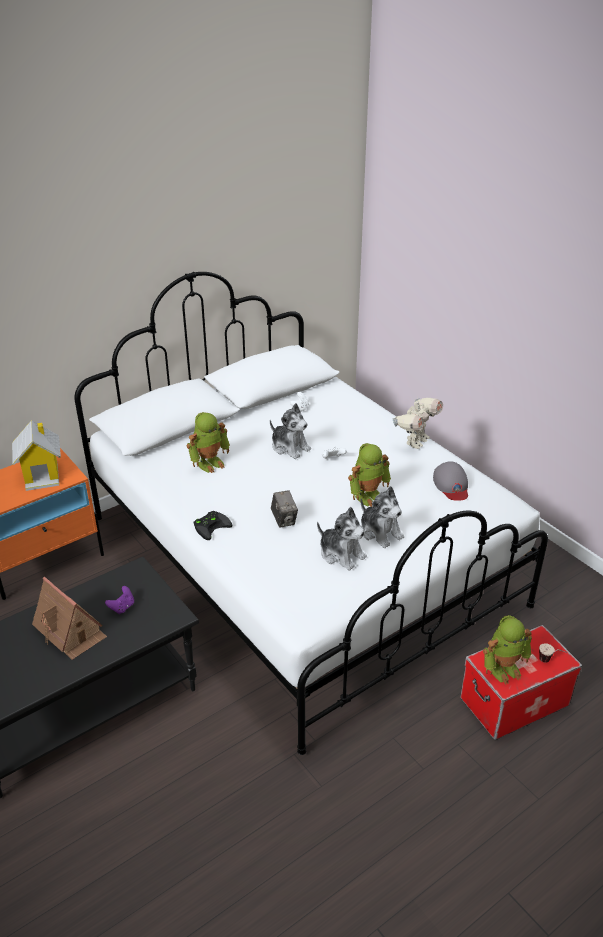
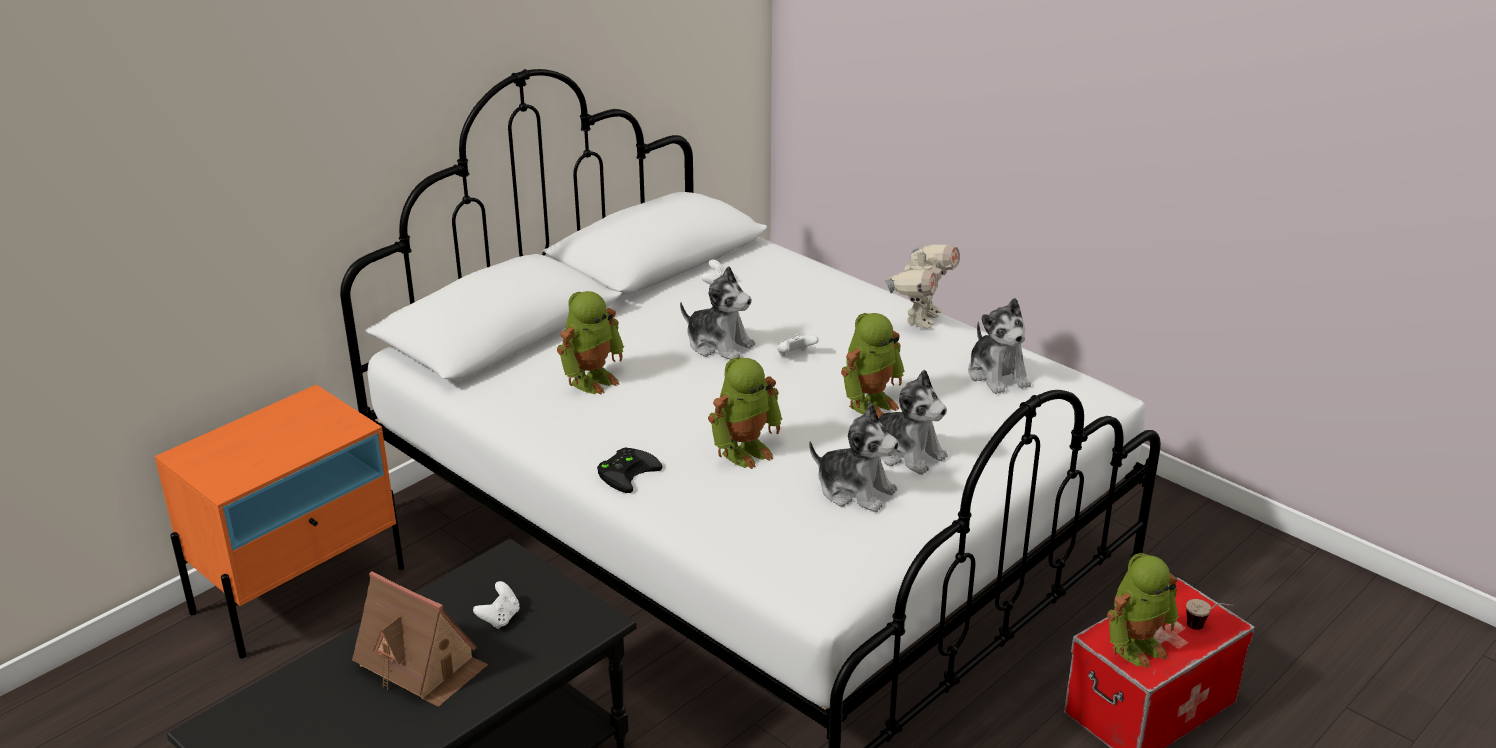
camera: 10 degrees left, 5 degrees down
(42, 475) = (299, 428): toy house -> none
(122, 607) = (500, 618): purple game controller -> white game controller
(284, 520) = (745, 451): camera -> toy robot
(451, 485) = (997, 375): grey cap -> plush toy

